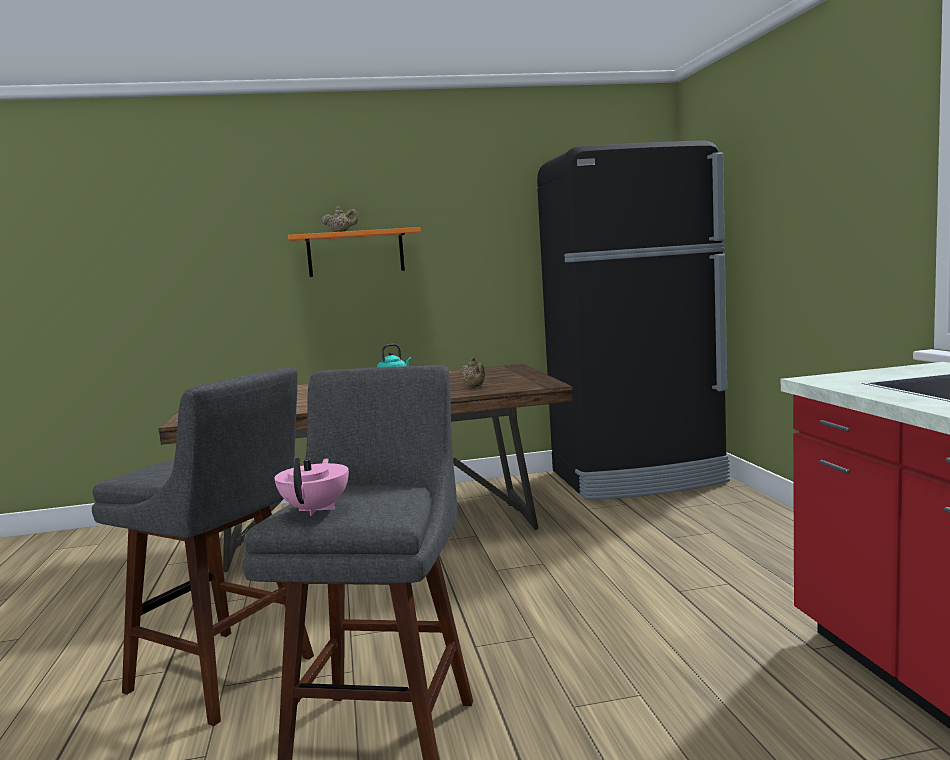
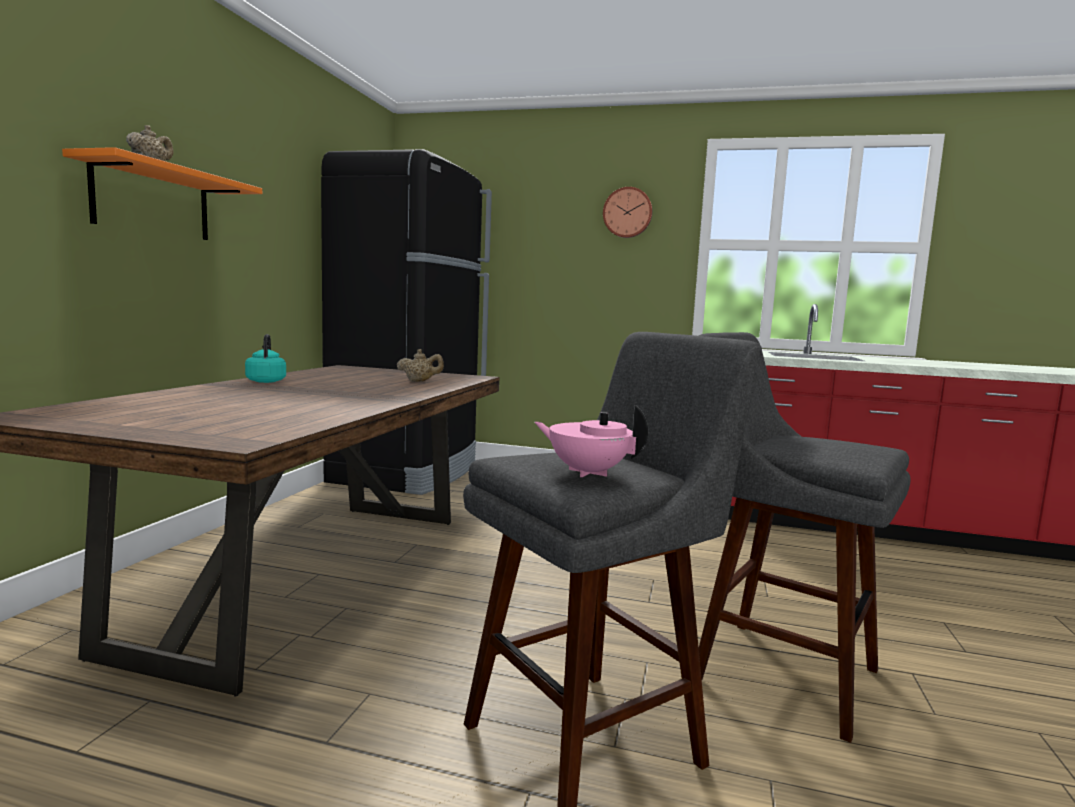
camera: 65 degrees left, 0 degrees up
(316, 509) = (855, 453): pink teapot -> pink teapot (587, 472)
(855, 147) = (627, 213): none -> wall clock

